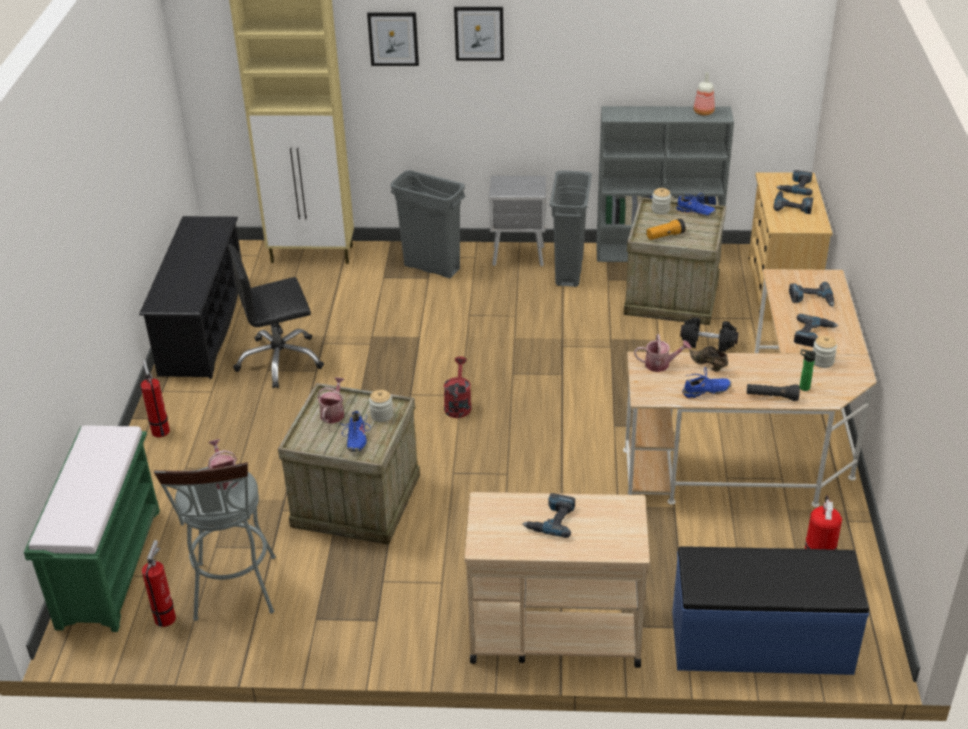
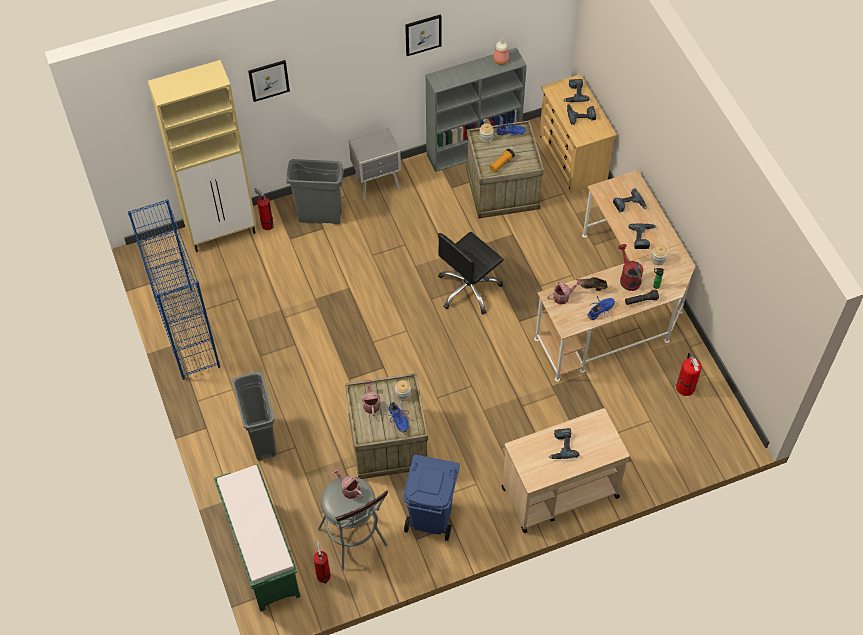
camera: 25 degrees left, 20 degrees up
(160, 430) = (219, 435): fire extinguisher -> fire extinguisher (266, 224)
(203, 327) = (186, 333): black shoe rack -> blue bookcase
(279, 361) = (263, 344): black office chair -> black office chair (469, 289)
(355, 600) = (432, 517): none -> blue trash can
(458, 404) = (409, 339): red watering can -> red watering can (628, 278)
(479, 33) = (333, 58): picture -> picture (423, 34)
(569, 271) = (420, 188): grey trash can -> grey trash can (261, 438)
(708, 343) = (546, 226): black dumbbell -> none
(761, 643) = (676, 454): blue bench -> none

